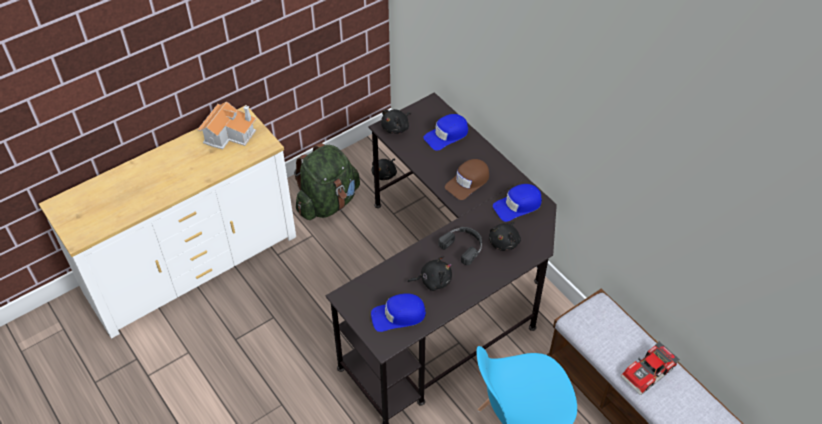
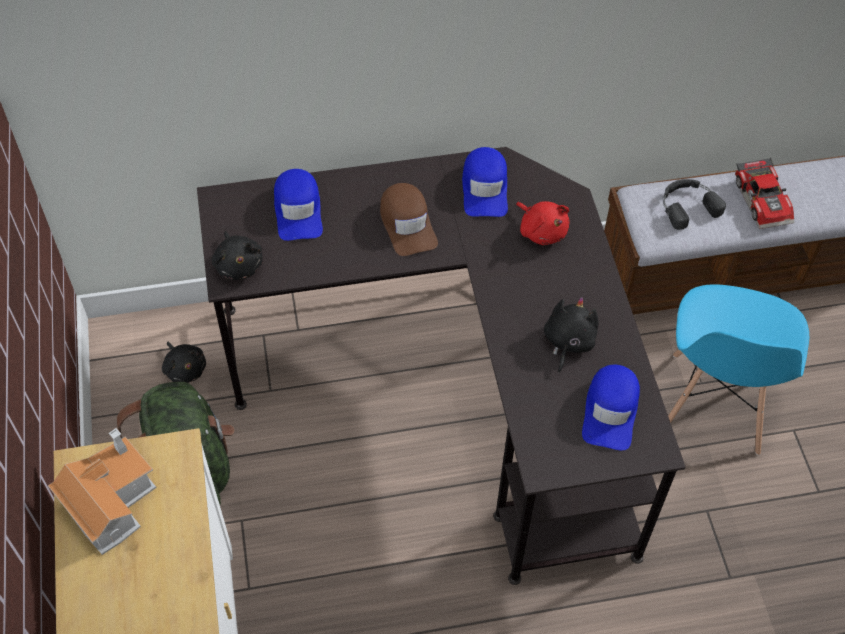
camera: 65 degrees left, 5 degrees up
(463, 246) = (523, 280): black headphones -> black headphones (687, 205)
(504, 242) = (541, 231): black plush toy -> red plush toy

